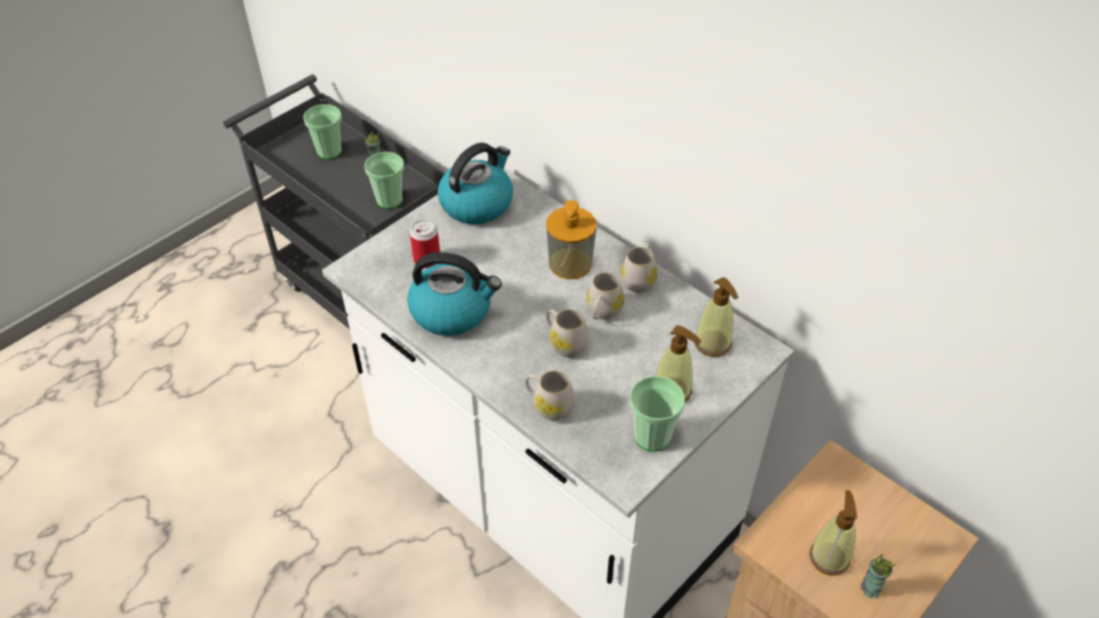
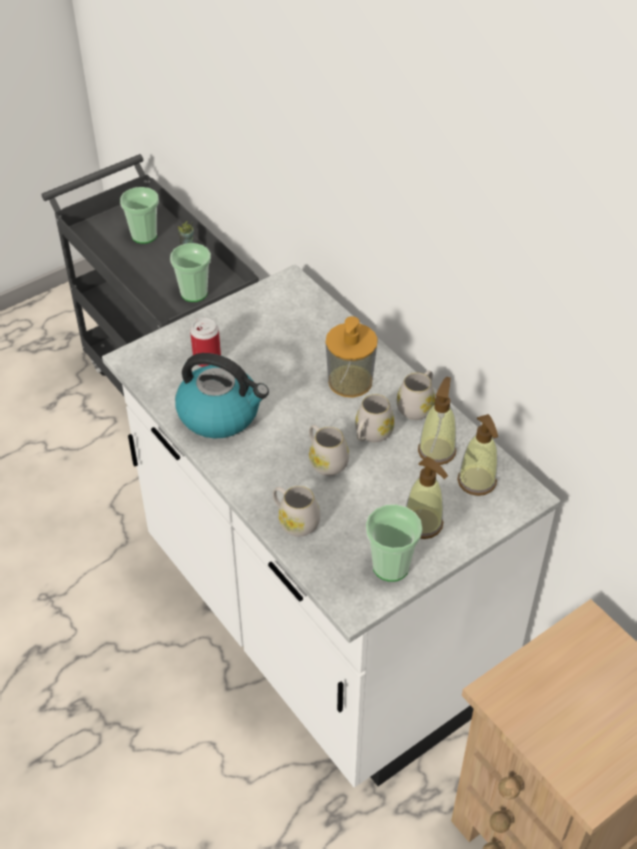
camera: 10 degrees right, 0 degrees up
(477, 203) = (270, 308): kettle -> none
(829, 557) = (558, 717): soap dispenser -> soap dispenser (437, 451)
(870, 588) = (593, 755): cup -> none

